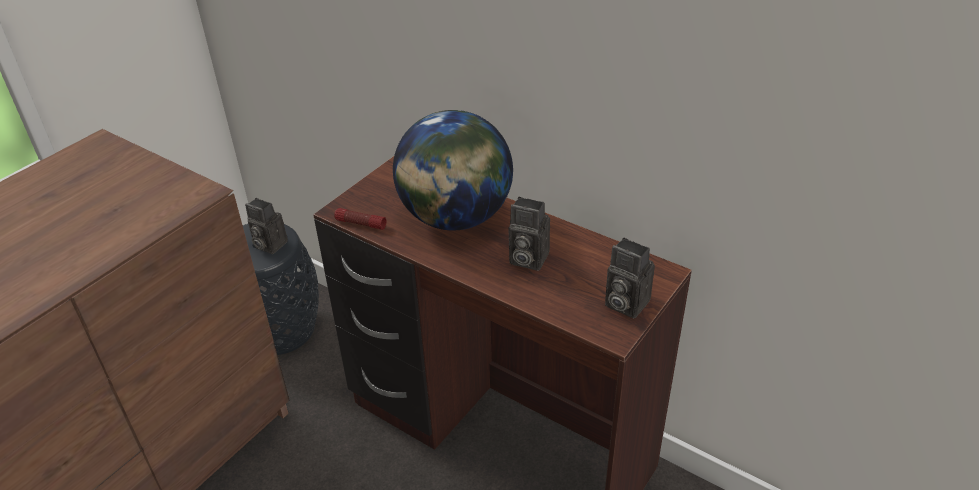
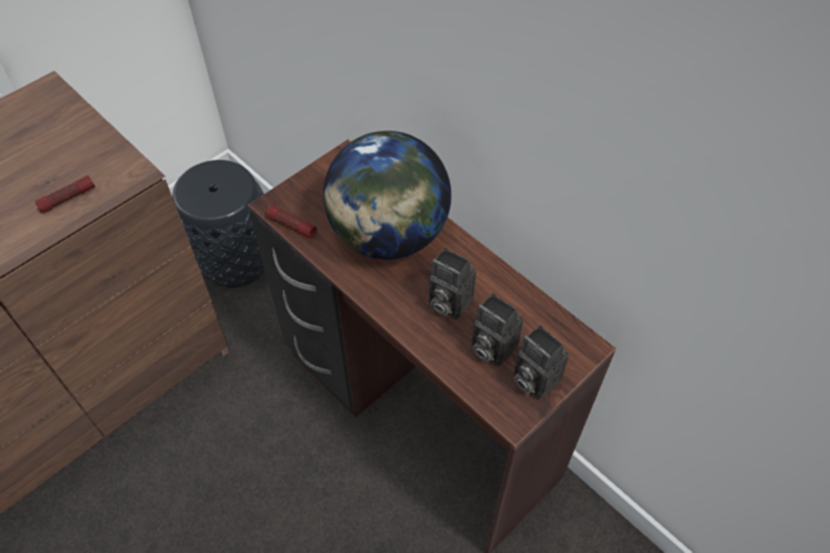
camera: 10 degrees right, 15 degrees up
(139, 219) = (67, 199): none -> flashlight
(268, 245) = (224, 190): camera -> camera (490, 347)

